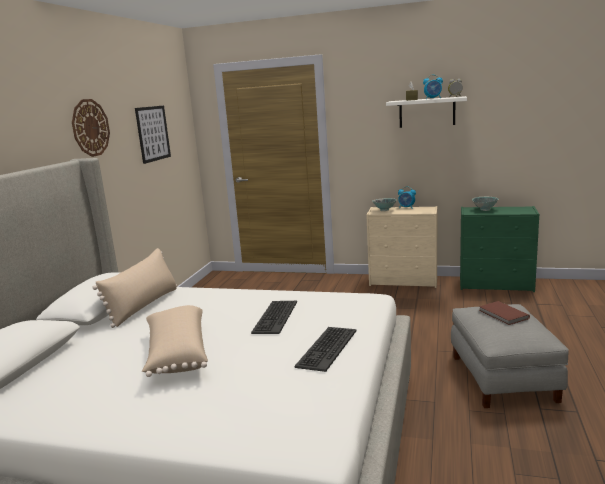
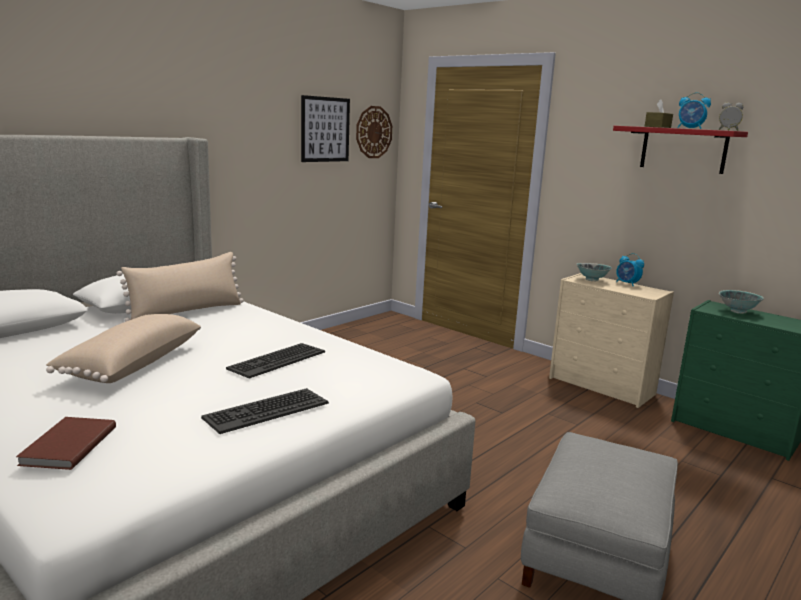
camera: 25 degrees right, 0 degrees up
(90, 127) = (226, 107): wall clock -> wall clock (373, 132)
(427, 112) = (683, 149): white shelf -> red shelf
(503, 315) = (613, 461): brown book -> brown book (66, 446)

